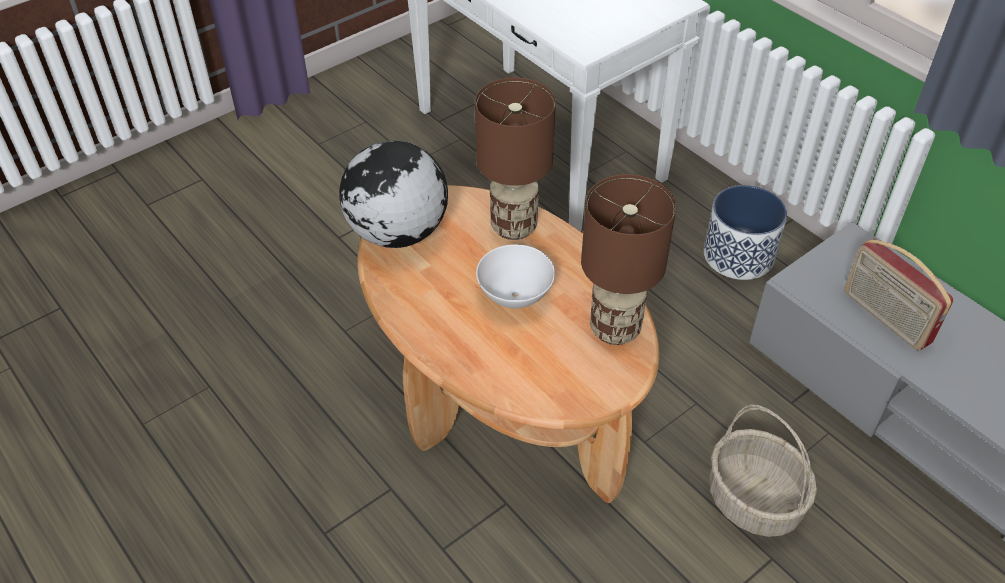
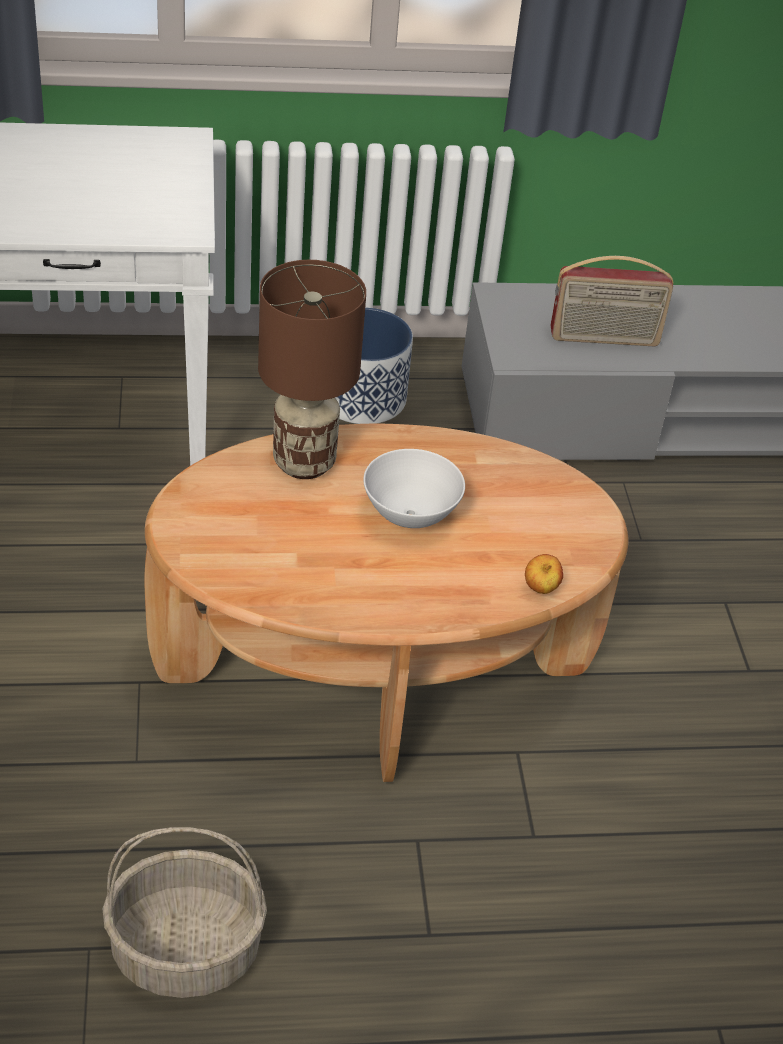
camera: 60 degrees left, 5 degrees down
(396, 233) = (213, 552): globe -> none
(510, 393) = (540, 589): none -> apple
(615, 330) = (522, 476): brown table lamp -> none
(752, 500) = (655, 575): basket -> basket (184, 952)

